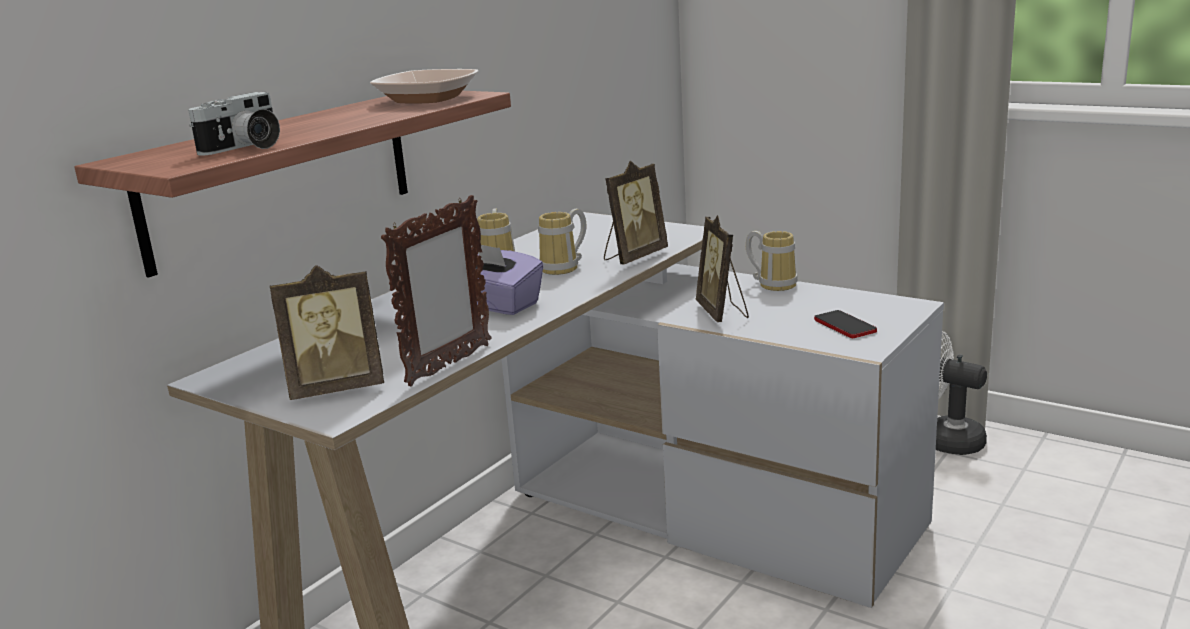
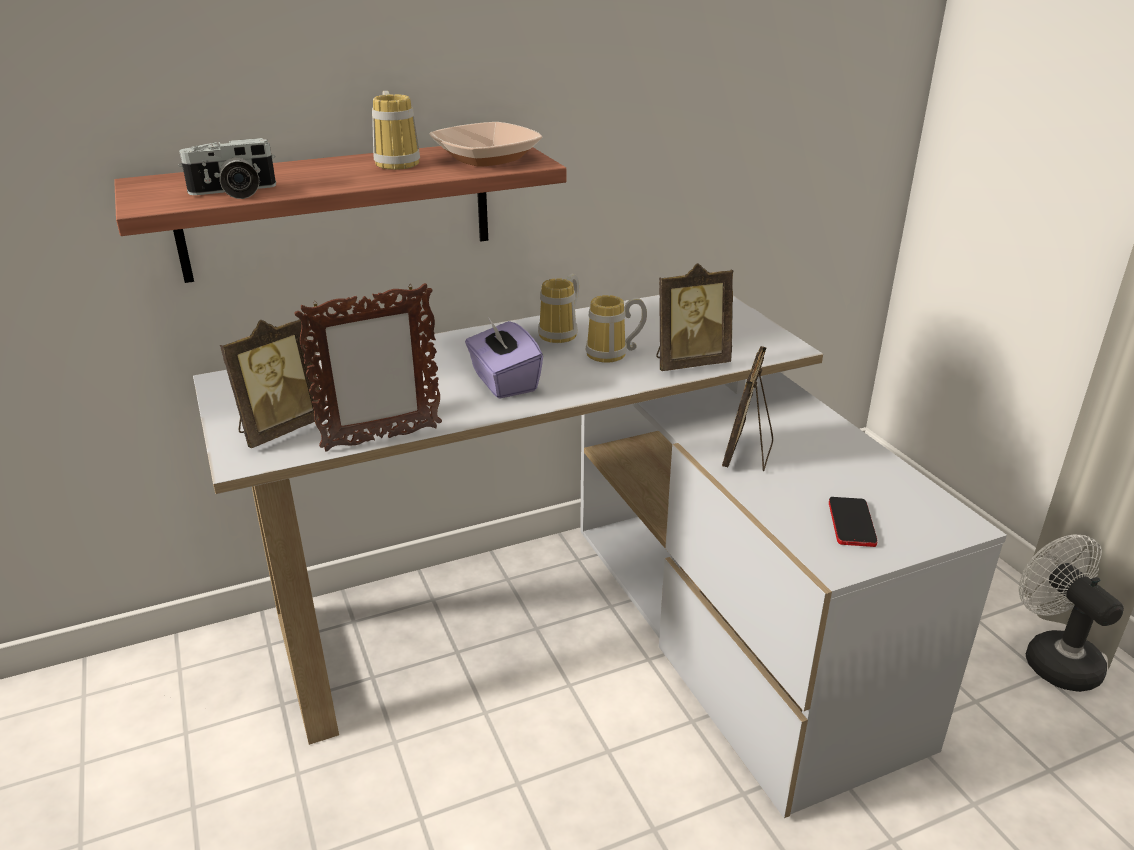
camera: 30 degrees right, 10 degrees up
(336, 388) = (279, 429): picture frame -> picture frame turned 60 degrees counterclockwise
(774, 284) = (844, 435): mug -> mug (398, 162)

